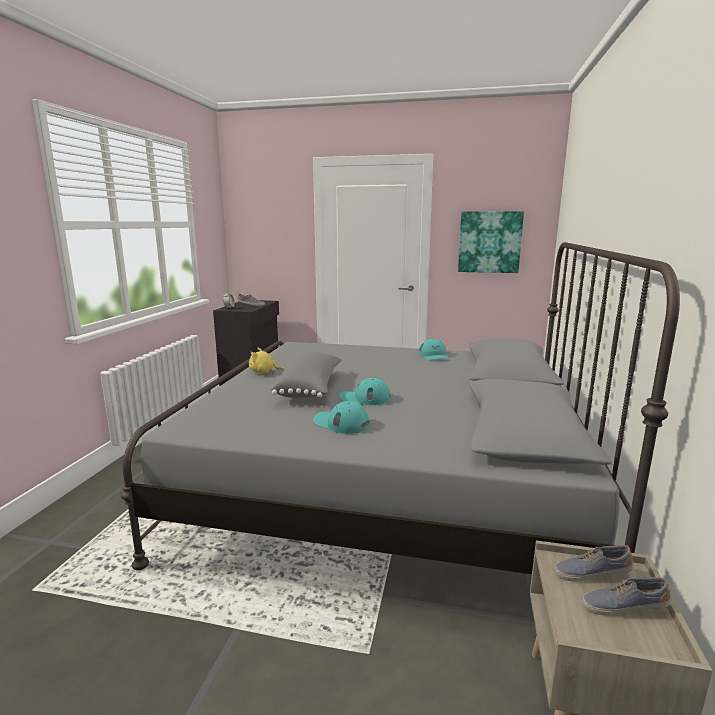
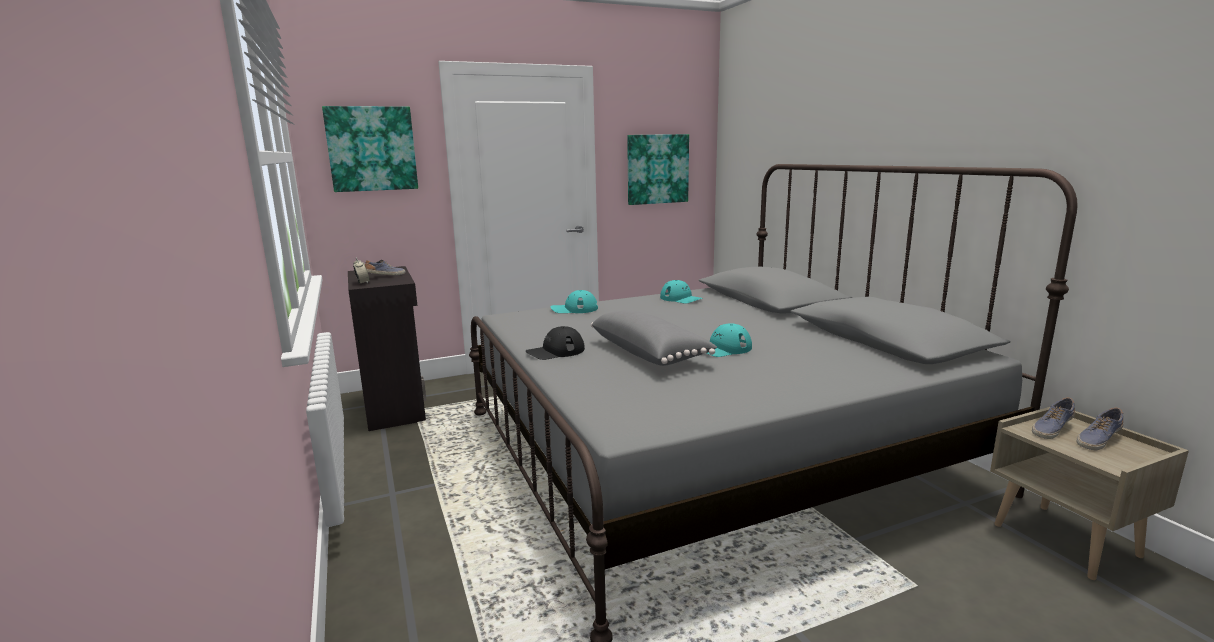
camera: 35 degrees left, 0 degrees up
(264, 372) = (555, 351): yellow plush toy -> black cap
(267, 219) = (372, 149): none -> picture
(341, 423) = (762, 374): turquoise cap -> turquoise cap (574, 309)

